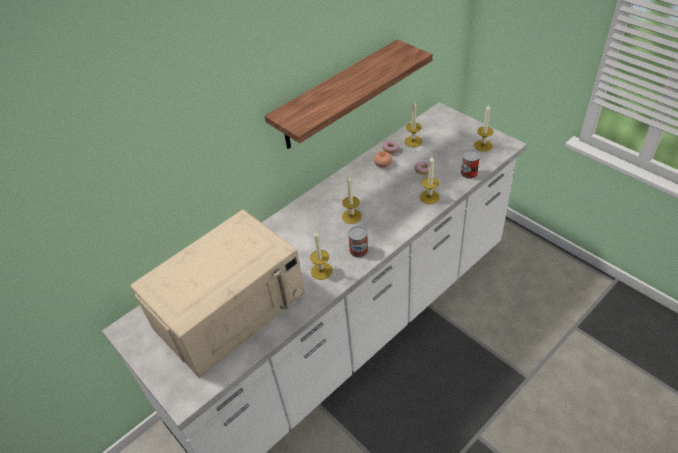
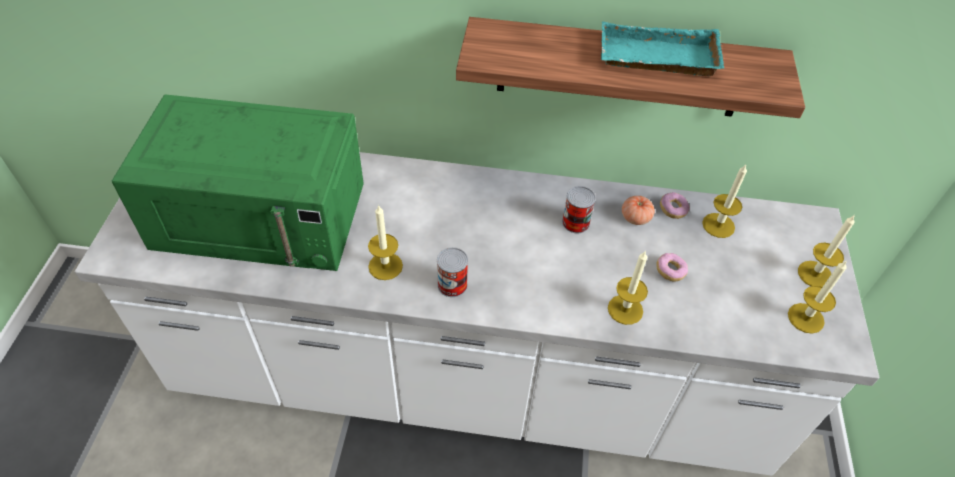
camera: 45 degrees right, 5 degrees up
(230, 308) = (262, 214): beige microwave -> green microwave
(352, 216) = (506, 241): candle -> candle (815, 274)
(362, 76) = (655, 59): none -> turquoise tray
(469, 173) = (725, 332): can -> can (575, 222)

